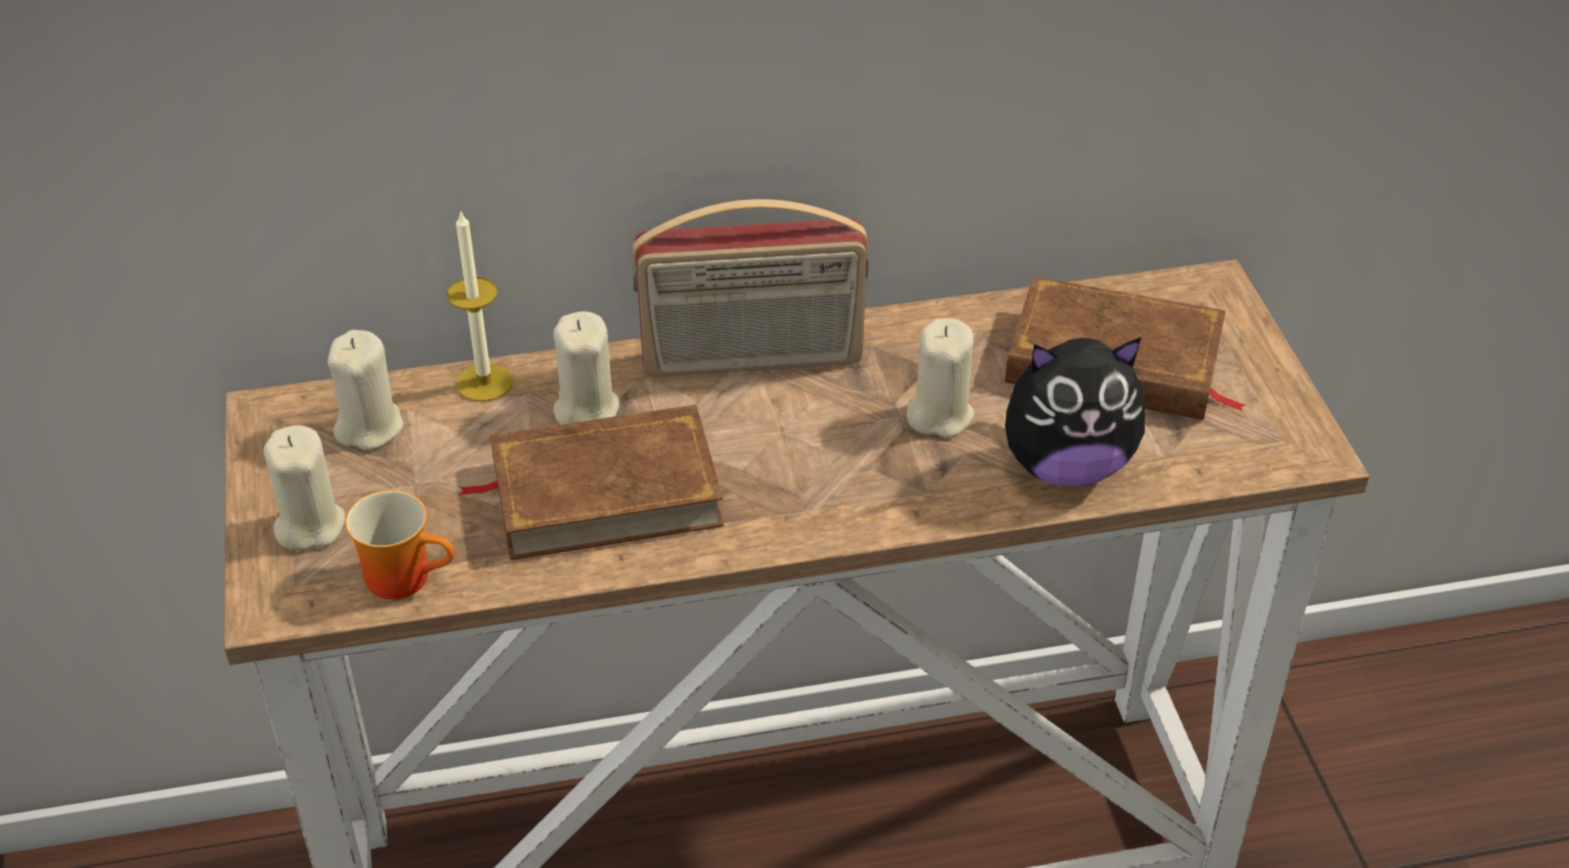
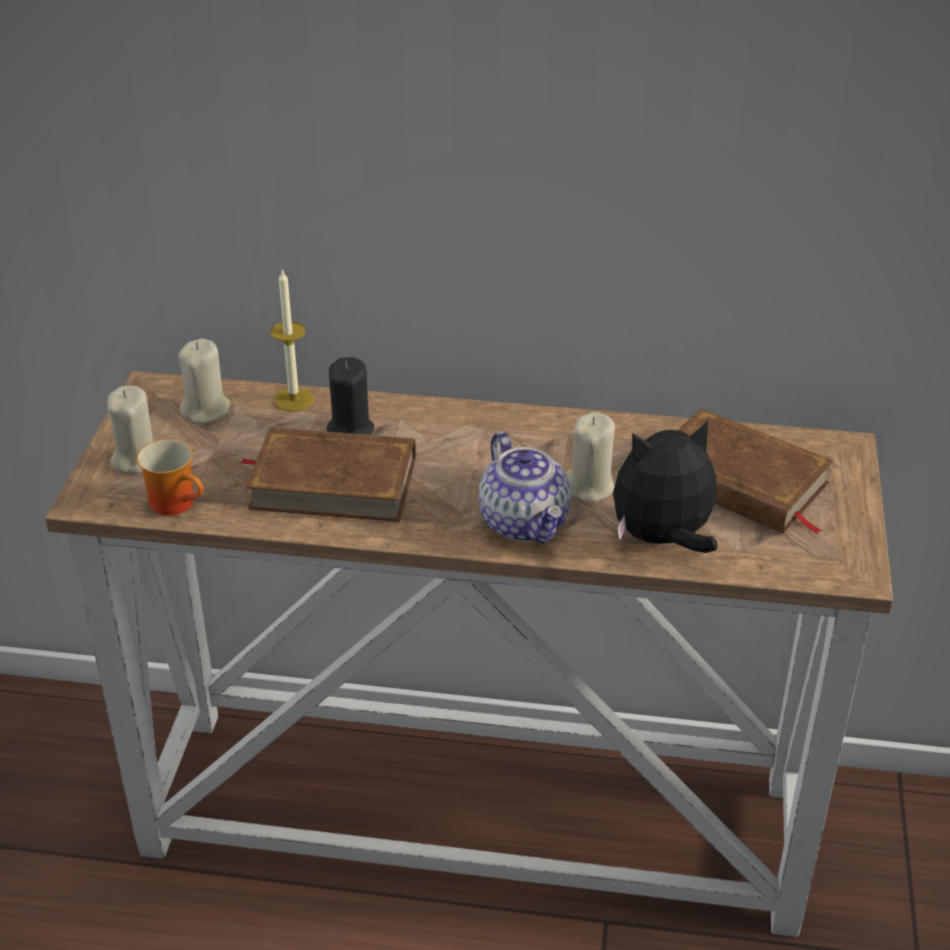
camera: 20 degrees right, 5 degrees down
(586, 409) = (350, 429): beige candle -> black candle
(752, 360) = (479, 424): radio -> none
(886, 485) = (525, 523): none -> teapot
(1066, 465) = (663, 539): plush toy -> plush toy turned 150 degrees clockwise

